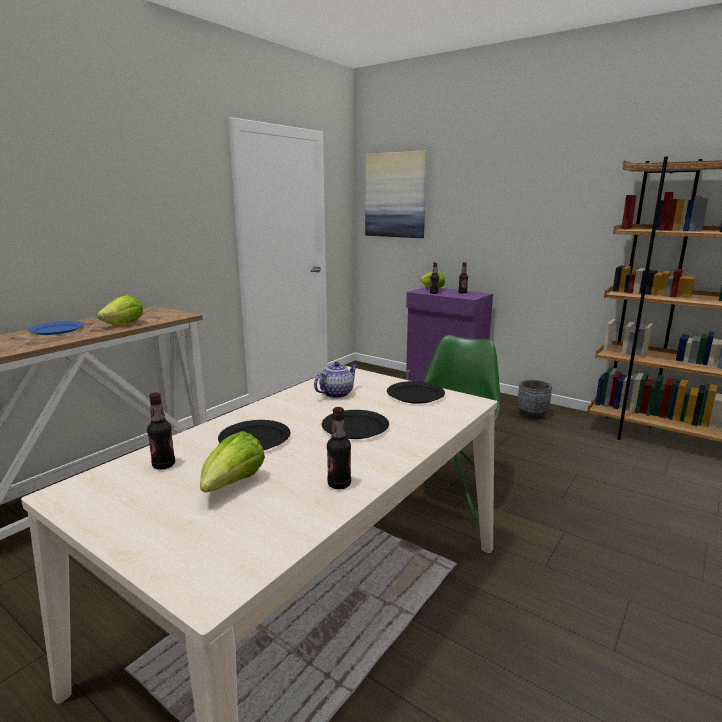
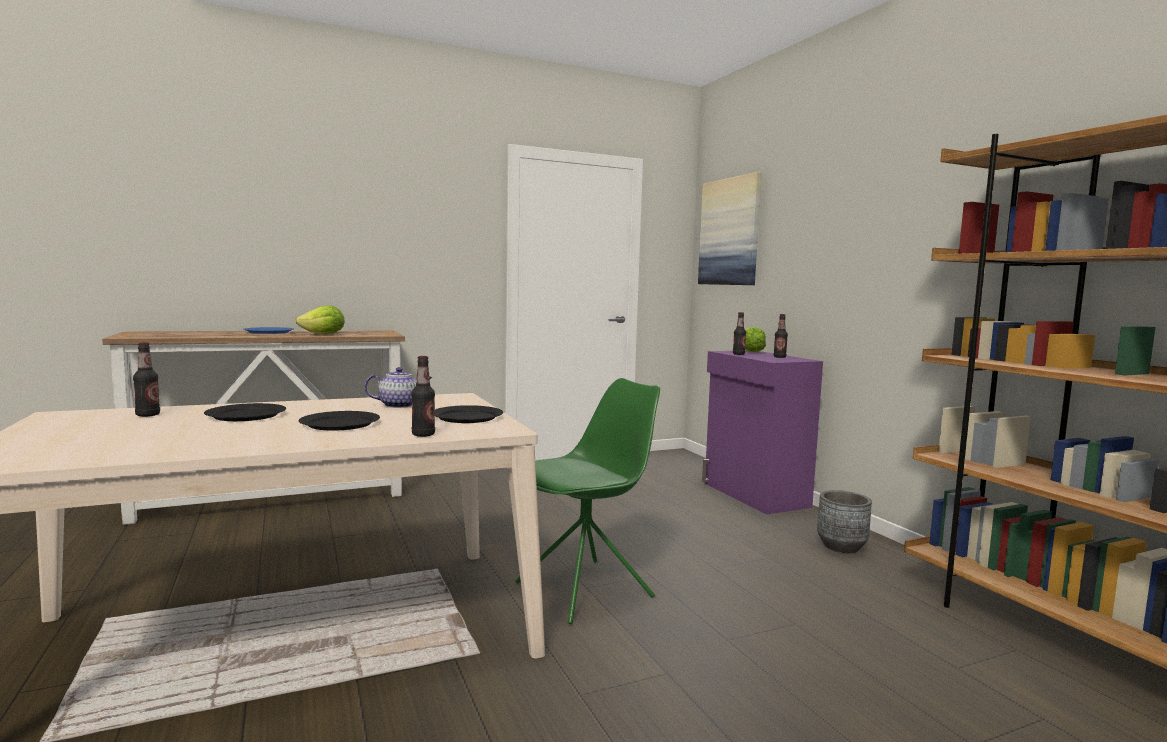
camera: 30 degrees right, 10 degrees down
(233, 485) = (150, 431): lettuce -> none
(339, 484) = (212, 446): bottle -> bottle (423, 435)

